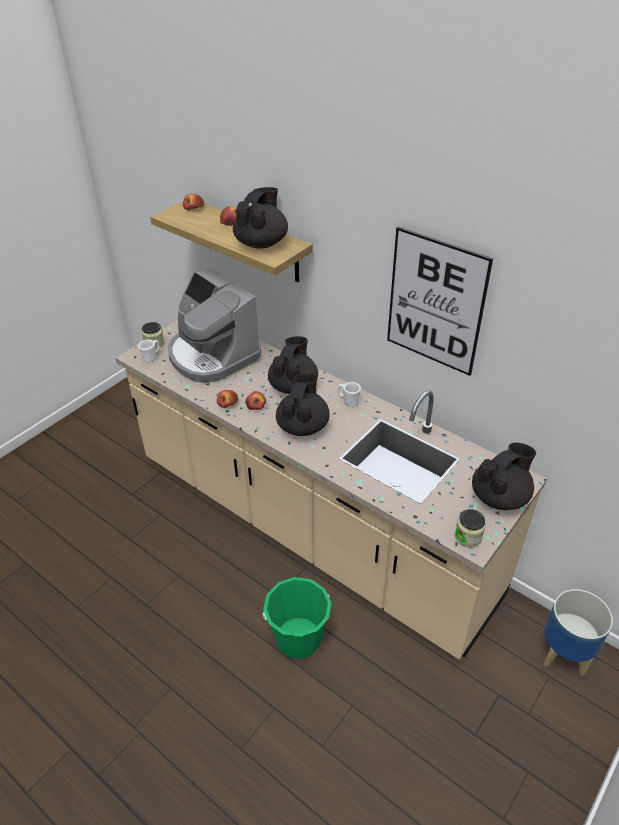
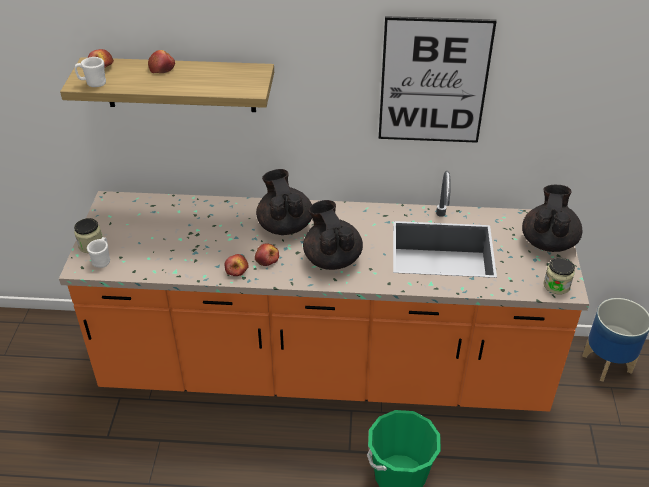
camera: 35 degrees left, 0 degrees up
(212, 355) = (170, 230): coffee machine -> none
(261, 243) = (222, 79): black teapot -> none
(310, 527) = (324, 371): beige counter -> orange counter
(348, 401) = (350, 217): white mug -> white mug (93, 83)

